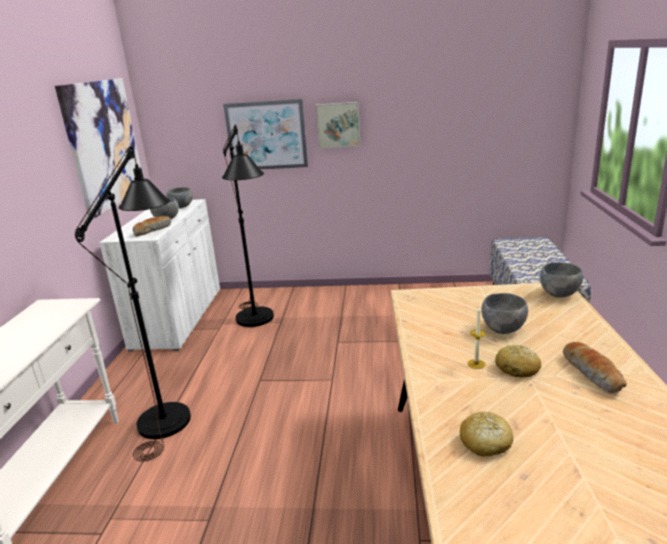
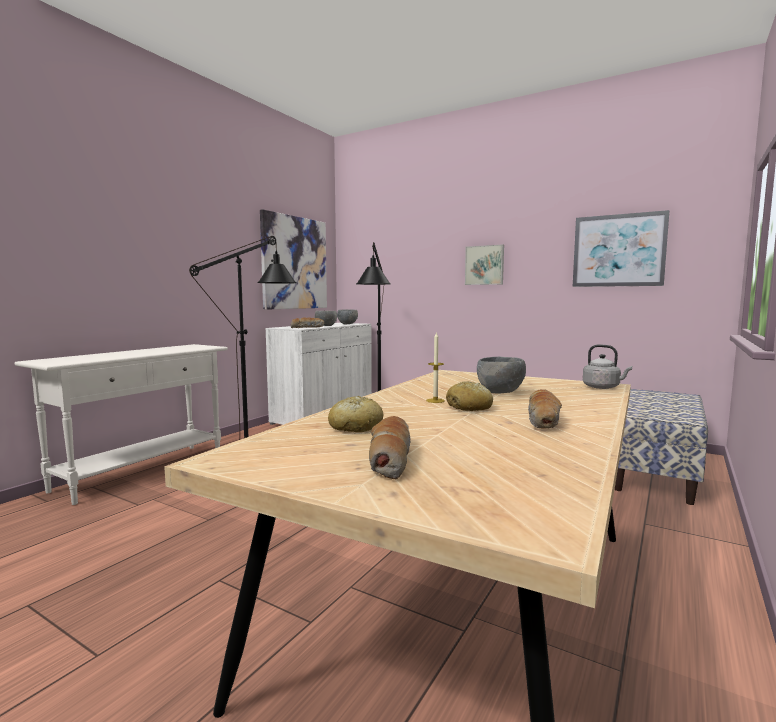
camera: 25 degrees right, 15 degrees down
(266, 135) = (424, 273): picture -> picture (618, 250)
(559, 294) = (603, 387): grey bowl -> grey kettle
(579, 486) = (389, 457): none -> bread

